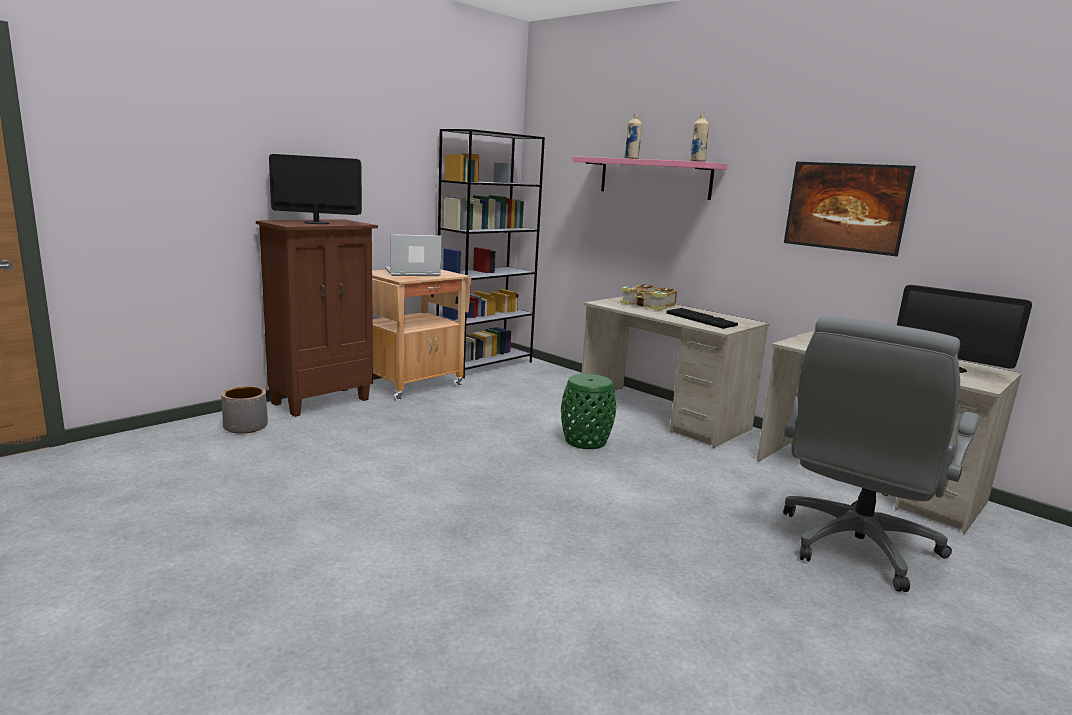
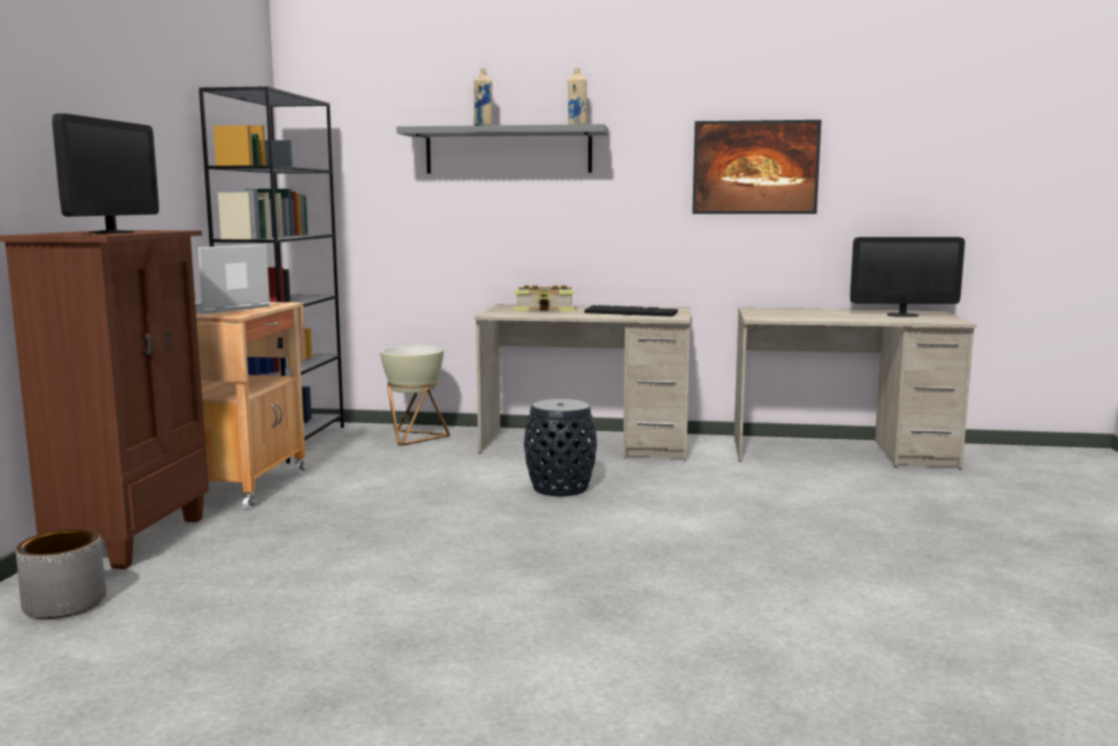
camera: 35 degrees left, 5 degrees down
(316, 223) = (111, 232): monitor -> monitor turned 135 degrees clockwise
(559, 380) = (414, 438): none -> planter
(585, 441) = (560, 488): green stool -> black stool
(654, 178) = (508, 151): pink shelf -> grey shelf
(853, 549) = (921, 504): grey office chair -> none

